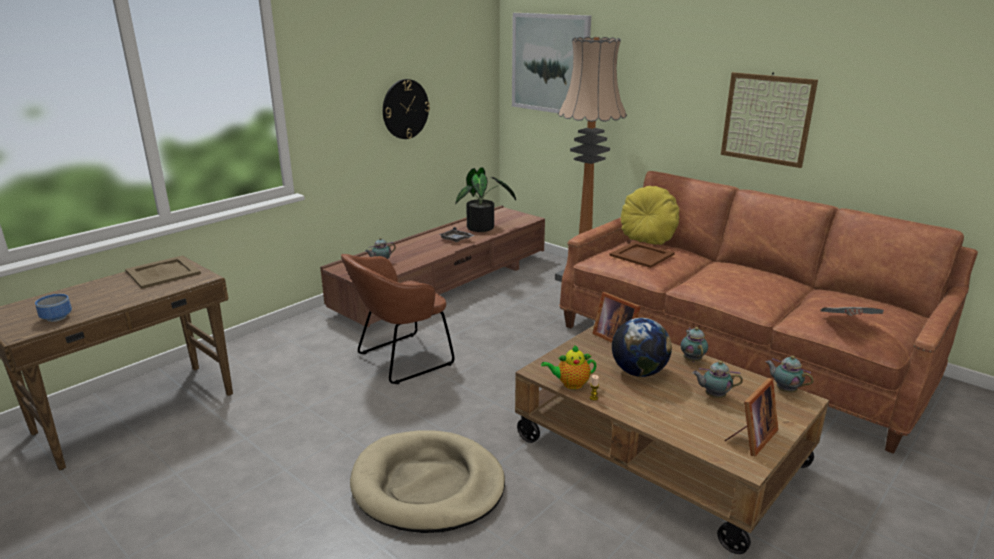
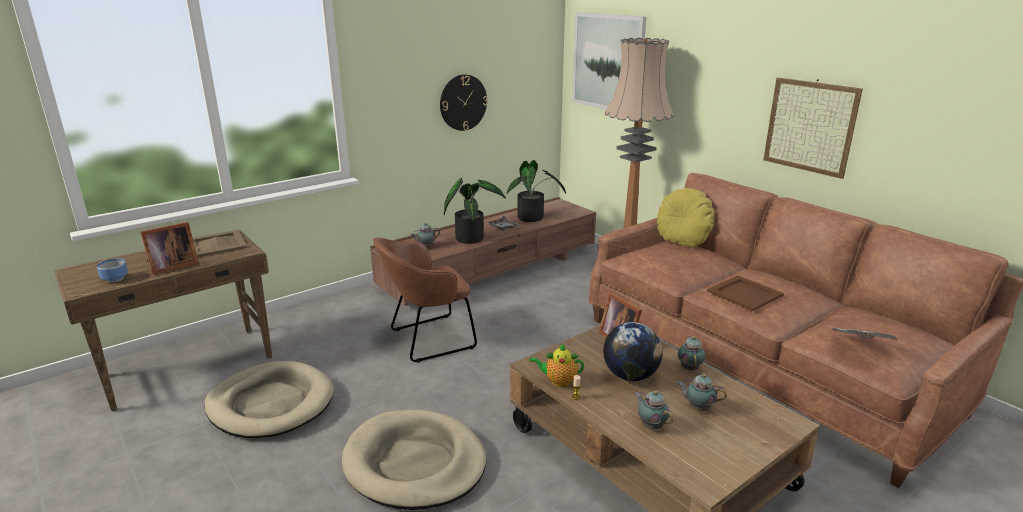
camera: 10 degrees right, 0 degrees up
(248, 442) = (271, 404): none -> beige dog bed
(426, 251) = (471, 237): none -> potted plant
(641, 255) = (669, 256): brown tray -> brown tray (744, 293)
(751, 439) = (720, 457): picture frame -> picture frame (171, 266)
(784, 390) = (775, 410): teapot -> teapot (651, 425)

